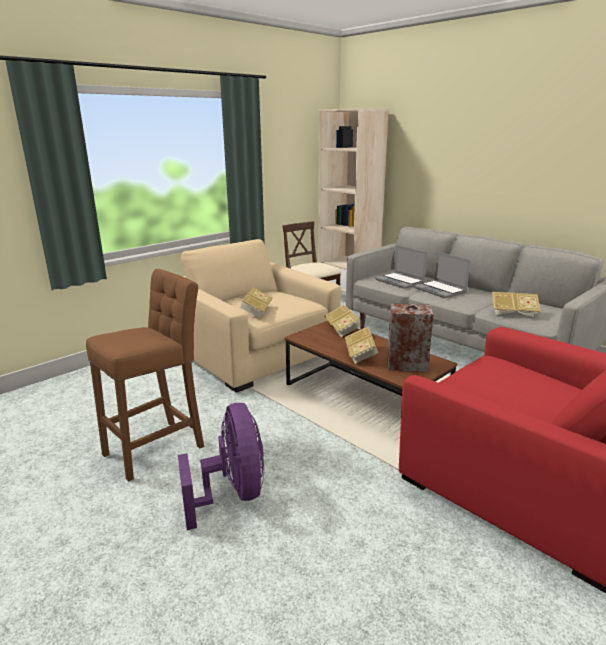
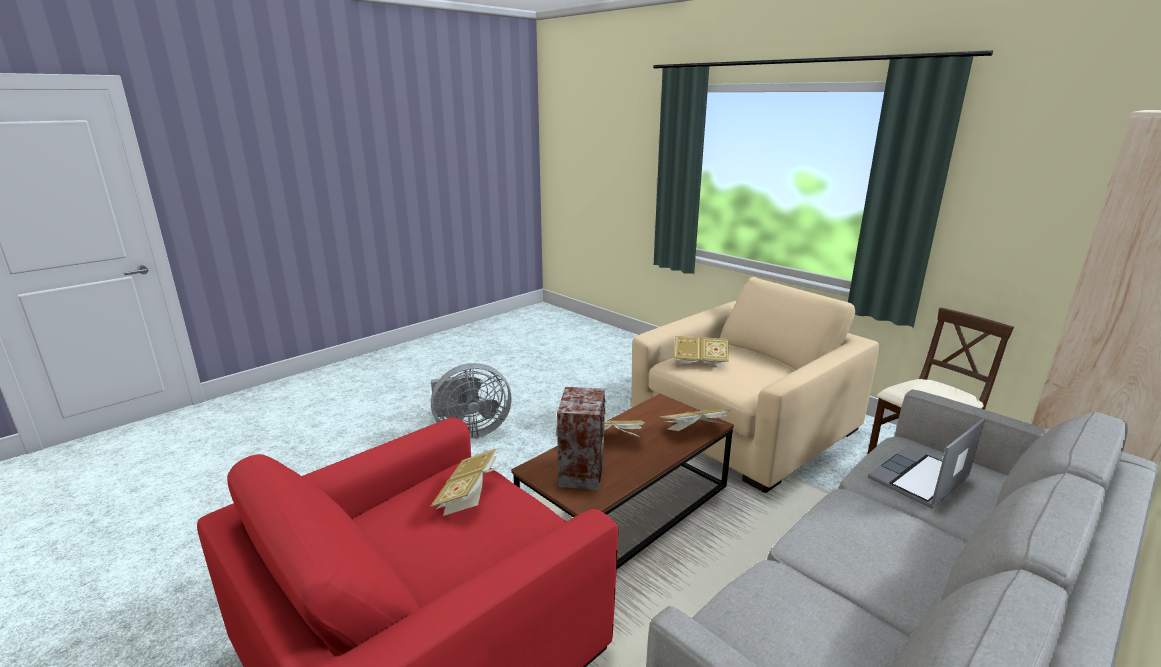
camera: 90 degrees right, 0 degrees up
(158, 447) = (539, 394): brown stool -> none
(232, 494) = (470, 431): purple fan -> grey fan
(441, 290) = (891, 526): laptop -> none
(513, 313) = (773, 609): book -> book (469, 496)

